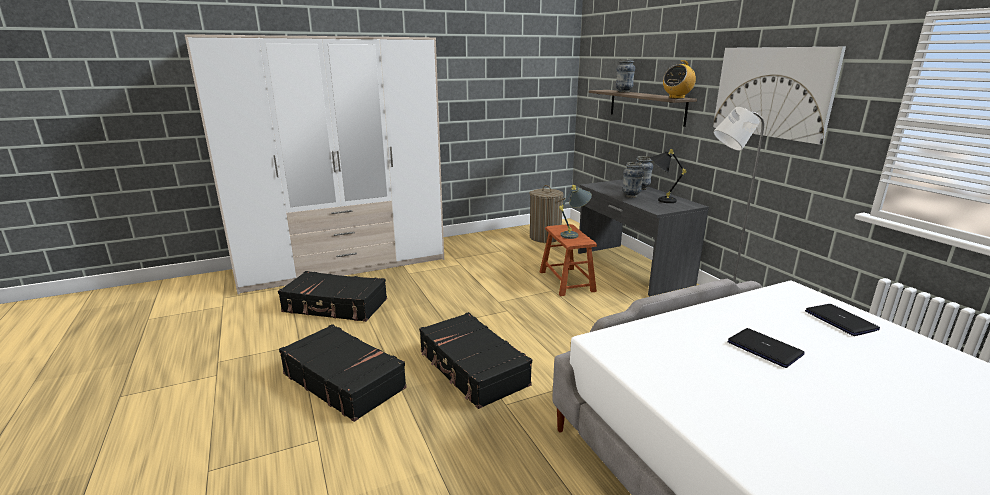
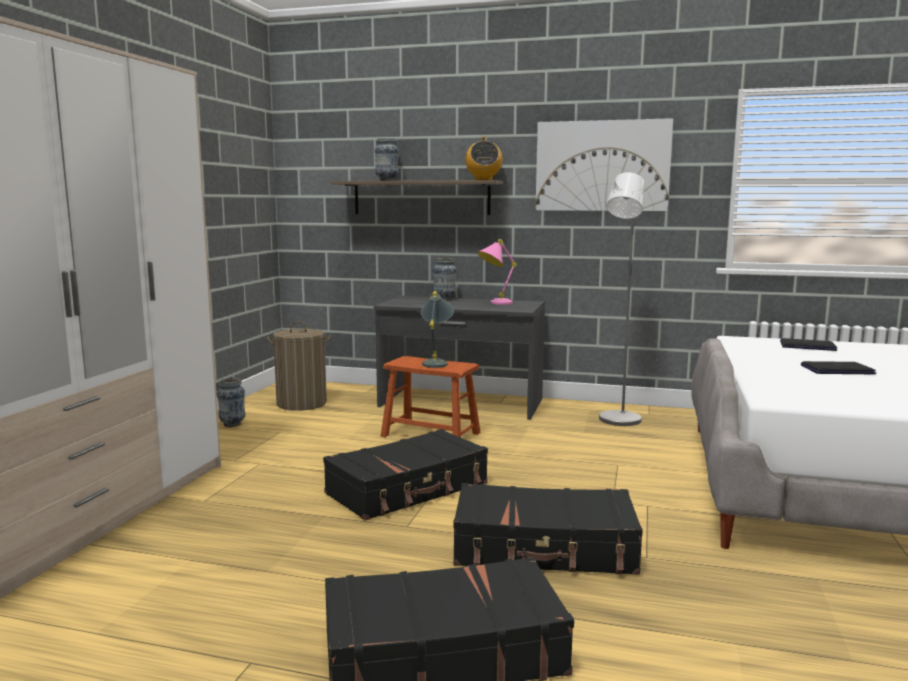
camera: 50 degrees left, 10 degrees down
(335, 306) = (179, 589): black suitcase -> black suitcase (408, 489)
(631, 196) = (459, 305): vase -> vase (232, 424)
(660, 200) = (494, 303): black table lamp -> pink table lamp

